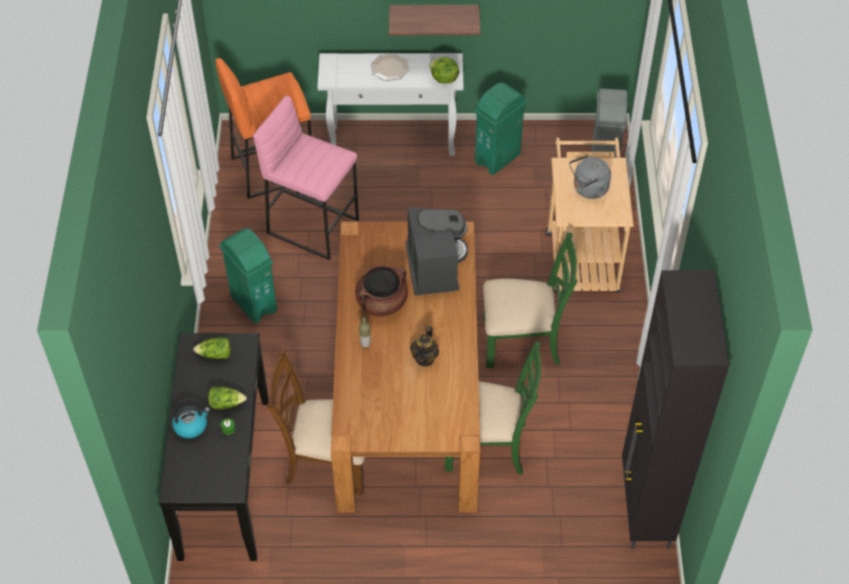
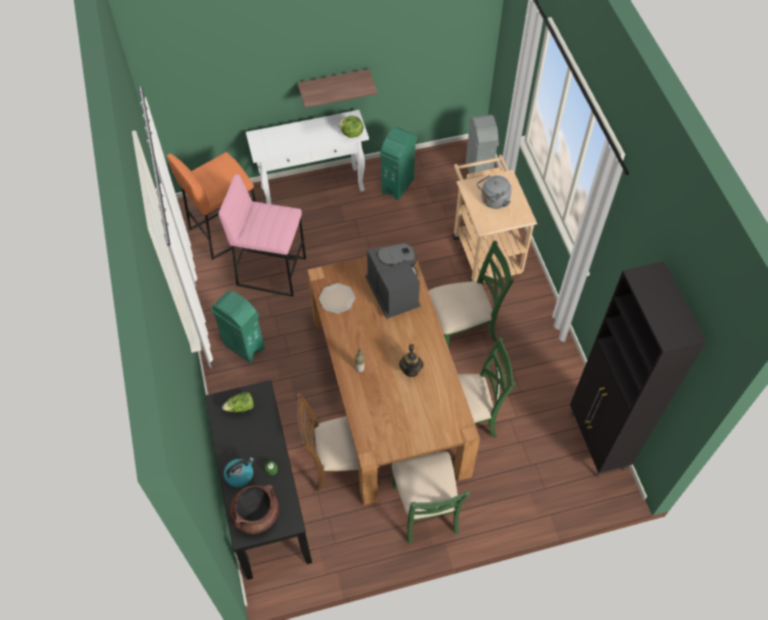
camera: 15 degrees left, 5 degrees up
(226, 403) = (262, 447): lettuce -> none
(382, 302) = (362, 330): brown cooking pot -> brown cooking pot (256, 514)
(390, 68) = (306, 133): plate -> plate (337, 299)
(409, 534) = (426, 508): none -> green chair

